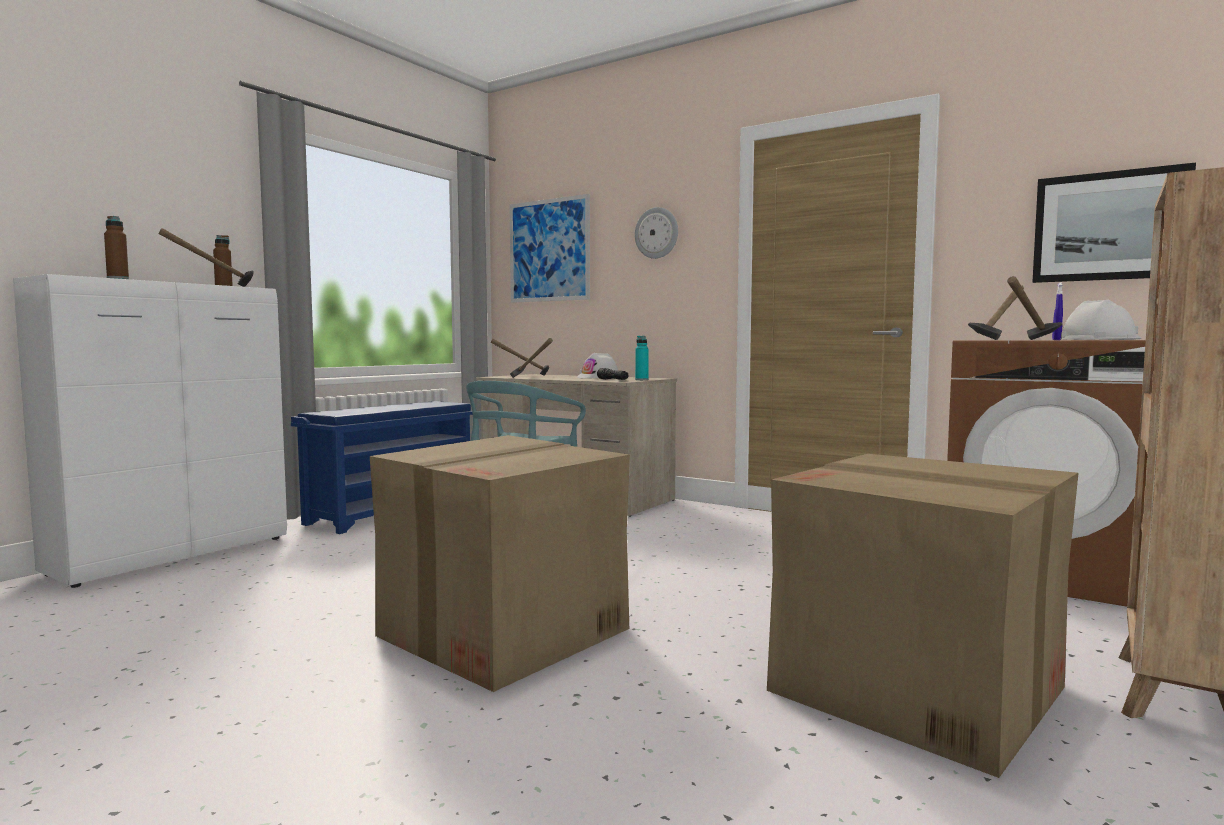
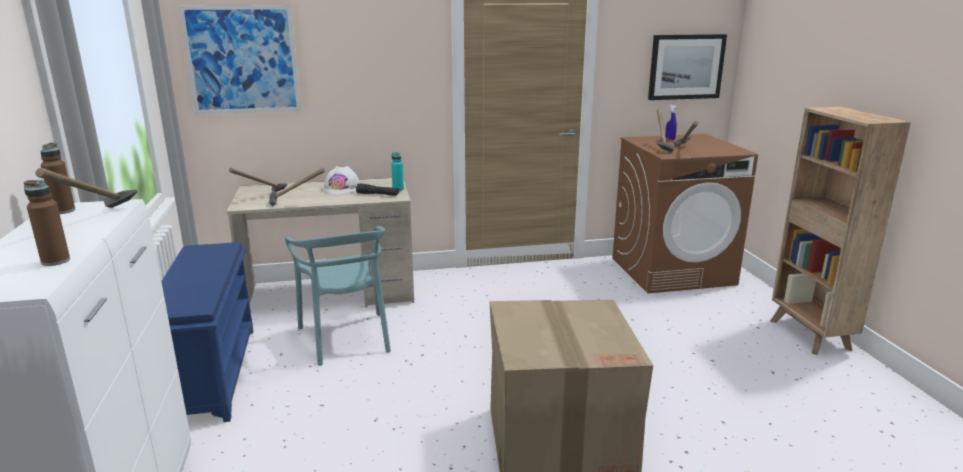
camera: 45 degrees left, 15 degrees up
(657, 233) = (372, 50): wall clock -> none
(918, 689) = (755, 376): cardboard box -> none
(1099, 339) = (717, 150): white hard hat -> none

